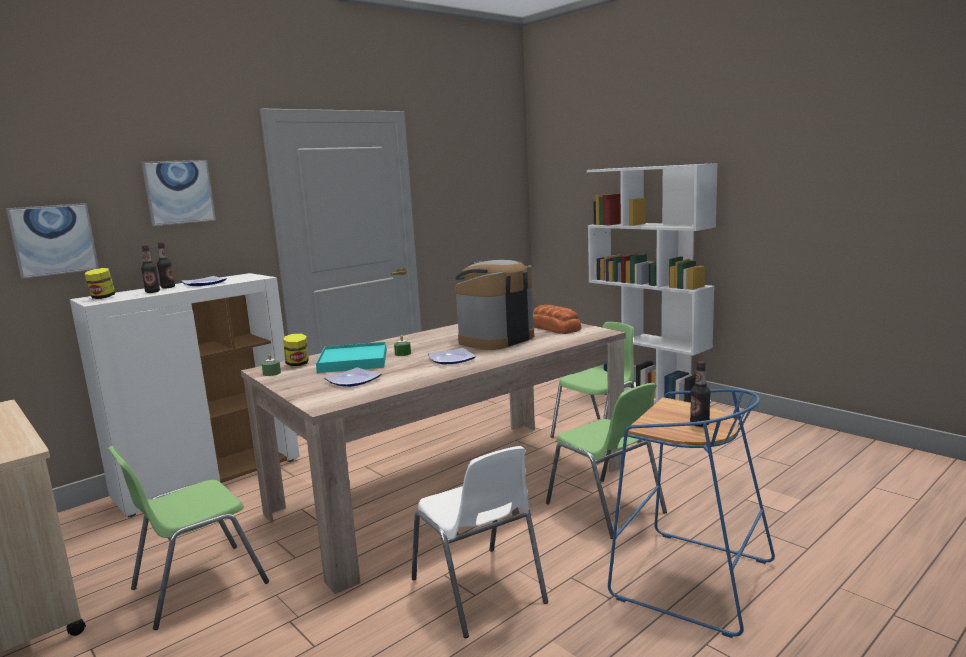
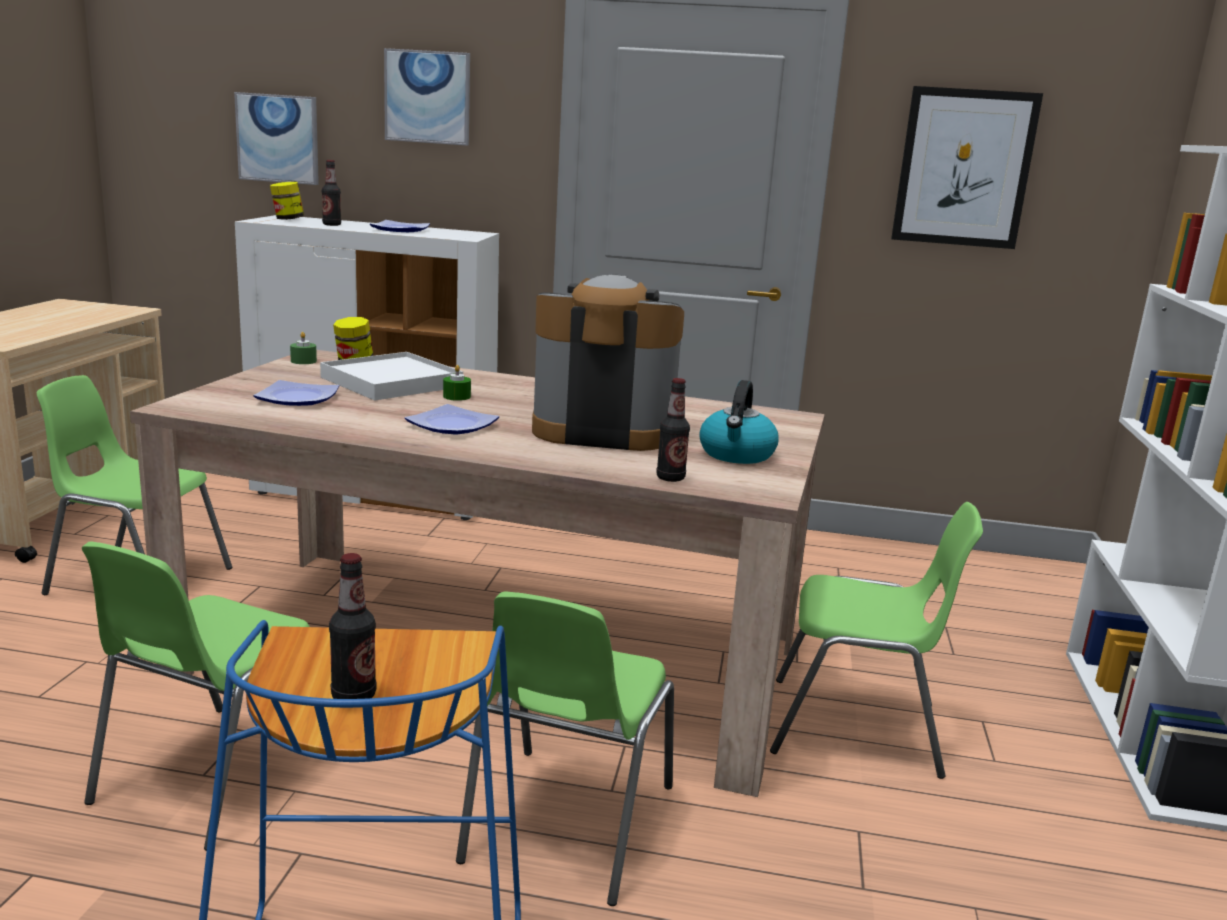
camera: 50 degrees right, 5 degrees up
(168, 287) = (366, 225): bottle -> bottle (670, 478)
(353, 361) = (391, 382): turquoise tray -> white tray
(462, 192) = (964, 168): none -> picture
(479, 591) = (213, 775): white chair -> green chair
(555, 328) = (737, 454): bread -> kettle

